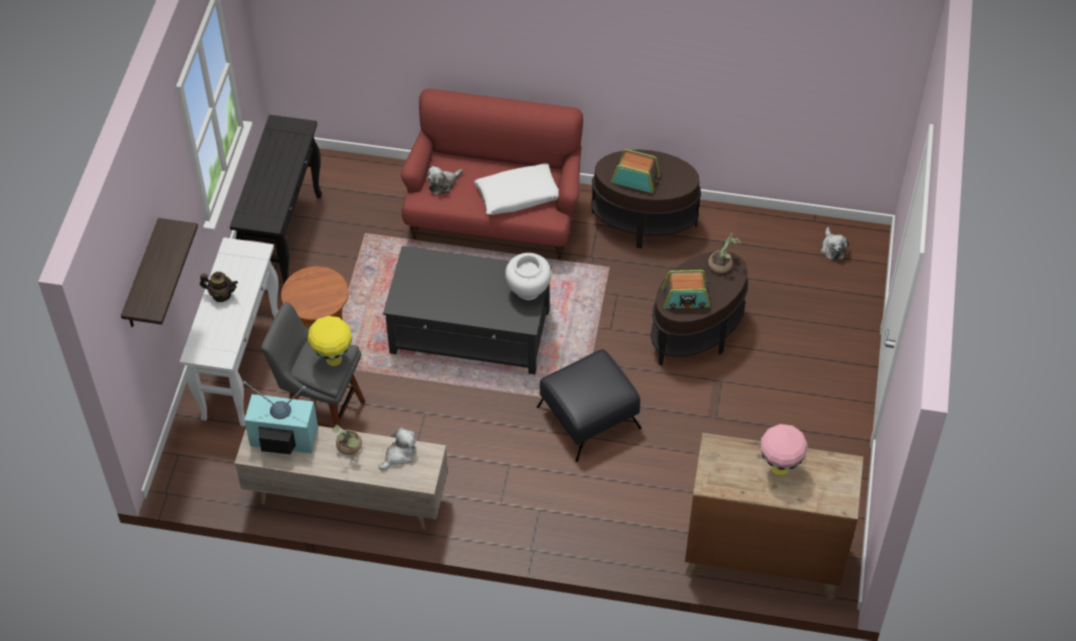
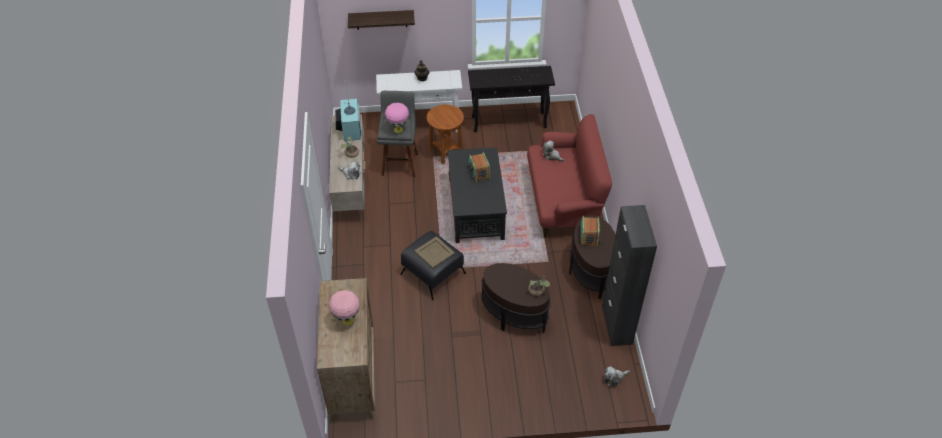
camera: 75 degrees right, 5 degrees down
(333, 359) = (398, 129): yellow table lamp -> pink table lamp
(518, 195) = (558, 189): white pillow -> none
(528, 291) = (484, 206): white vase -> none
(595, 380) = (434, 252): none -> beige tray
(685, 298) = (502, 277): radio -> radio (478, 172)
(746, 220) = (617, 325): none -> black cabinet

